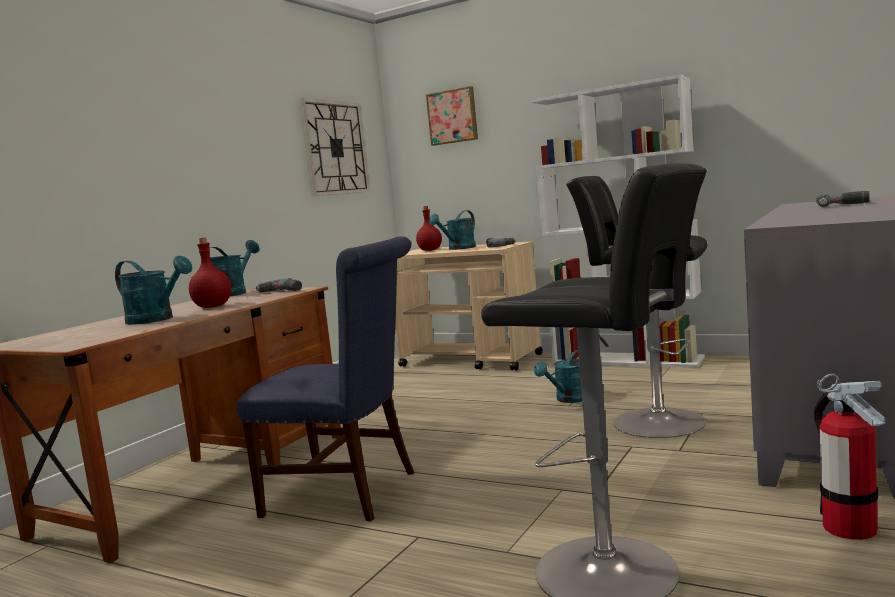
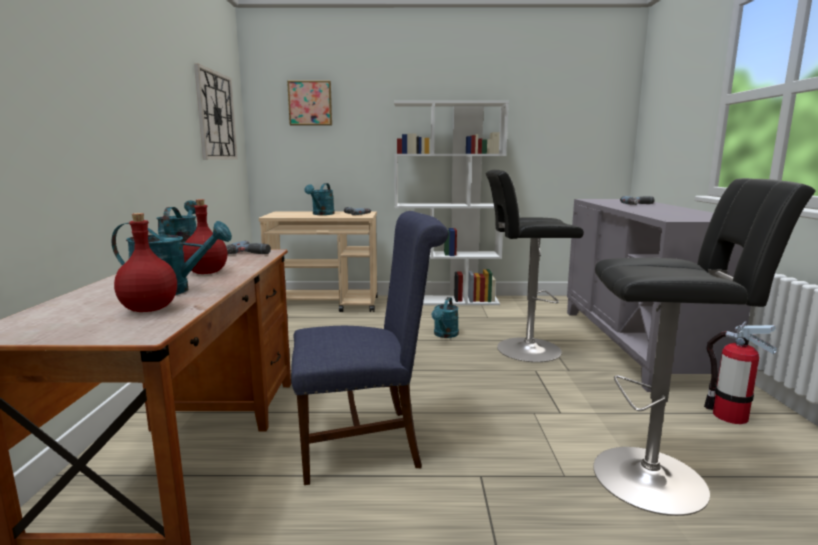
camera: 30 degrees left, 5 degrees up
(429, 250) = (294, 214): red bottle -> red bottle (149, 309)

